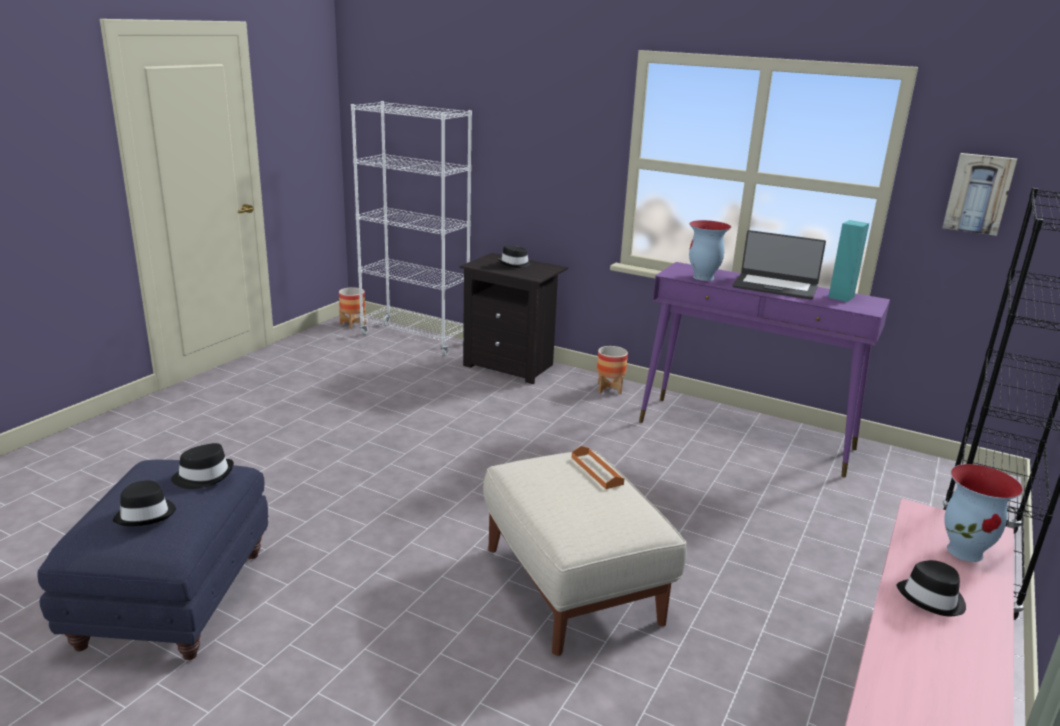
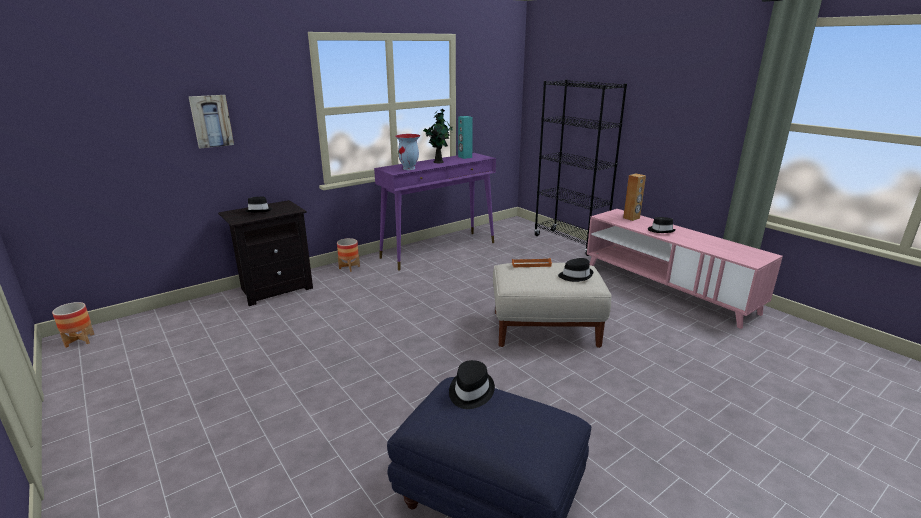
camera: 65 degrees left, 0 degrees up
(146, 514) = (521, 423): black hat -> black hat (575, 276)
(415, 339) = (168, 316): white bookcase -> none
(775, 286) = (438, 162): laptop -> potted plant
(965, 551) = (631, 218): vase -> brown speaker
(978, 193) = (485, 93): picture -> picture (211, 121)

